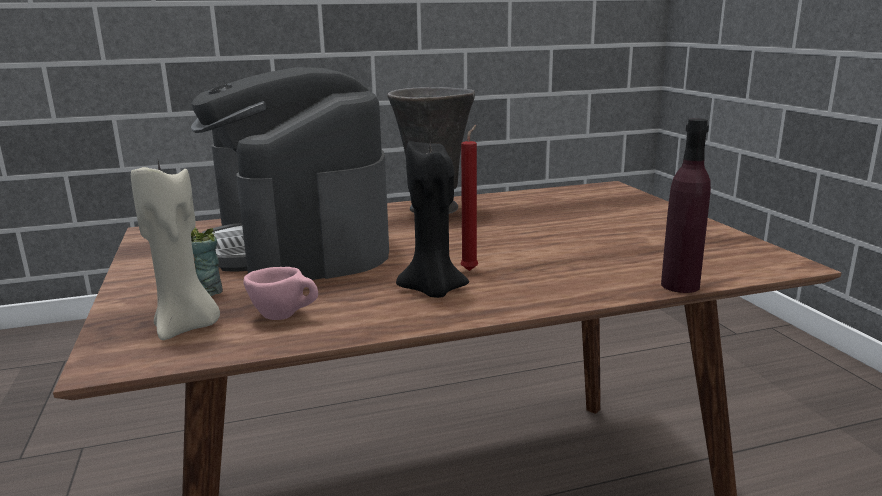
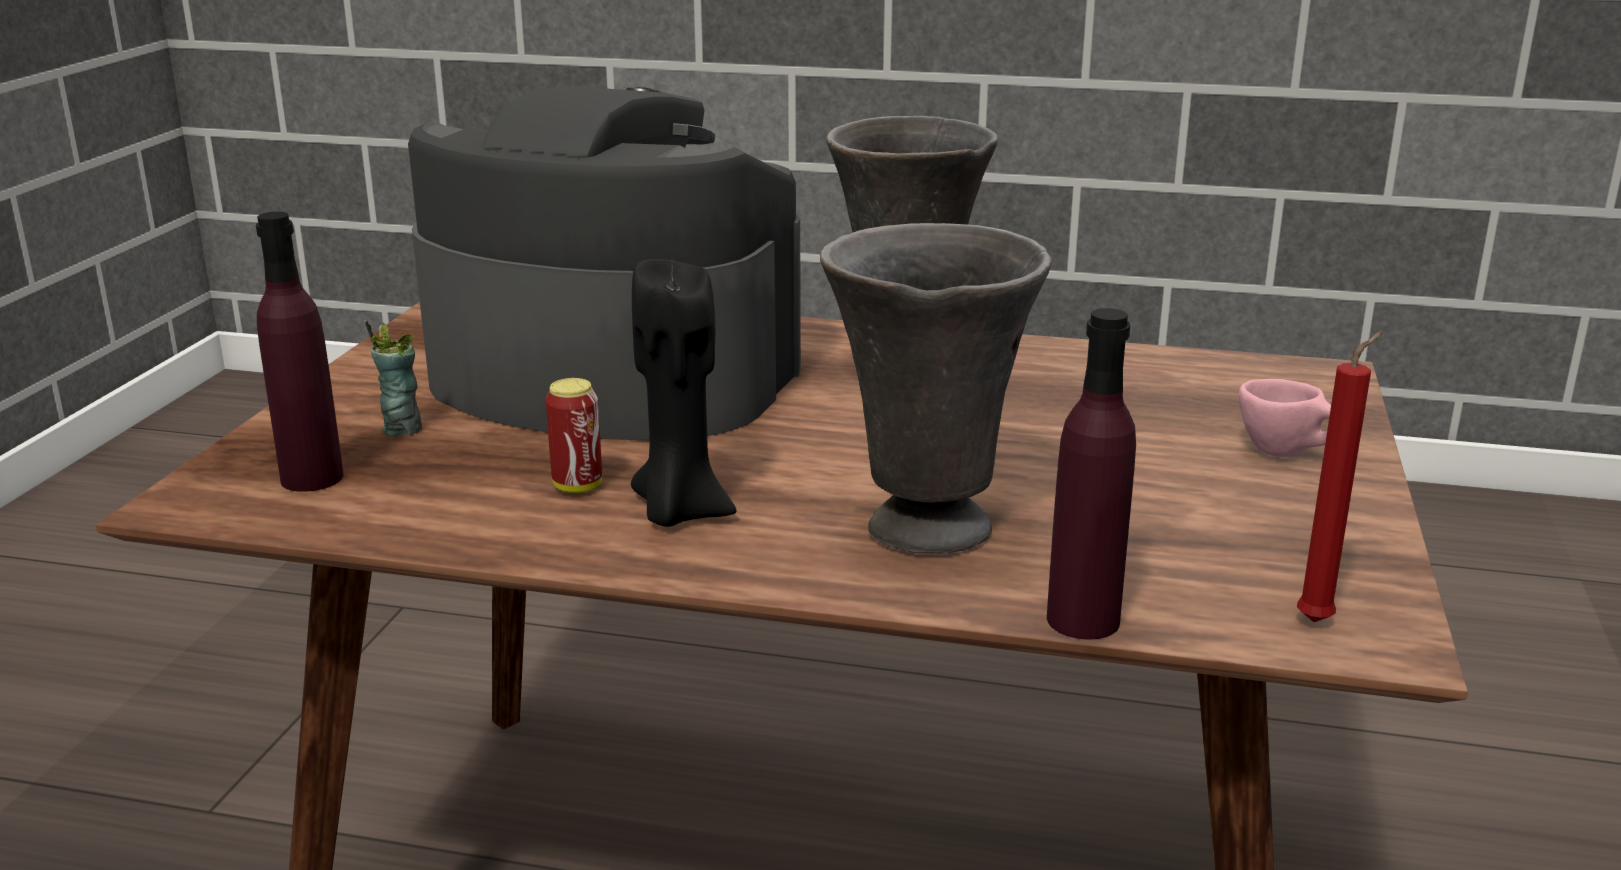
camera: 30 degrees right, 5 degrees up
(186, 327) = (312, 478): beige candle -> purple bottle
(286, 316) = (439, 496): pink cup -> pink cup (1287, 454)
(299, 245) = (610, 377): coffee machine -> coffee machine turned 105 degrees clockwise
(360, 293) = (577, 486): none -> can
(471, 270) = (788, 490): red candle -> red candle (1319, 620)
(558, 270) = (924, 530): none -> grey vase

